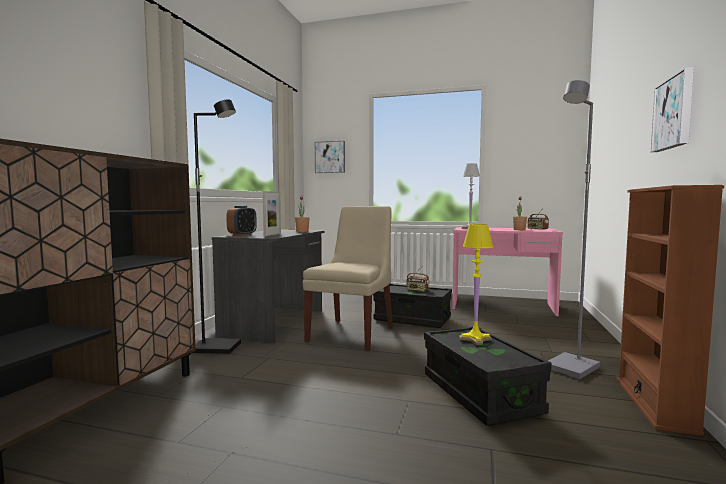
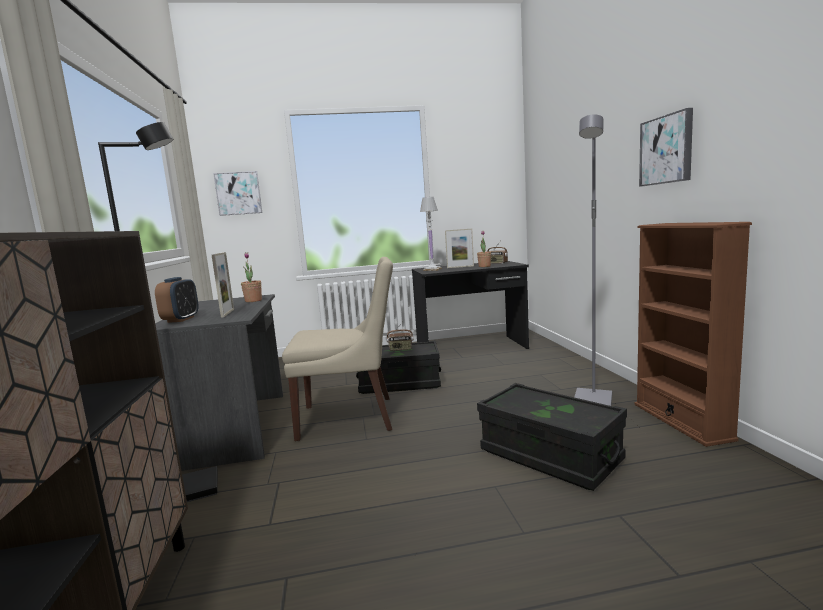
camera: 25 degrees left, 5 degrees up
(352, 333) = (351, 417): beige chair -> beige chair turned 90 degrees clockwise
(475, 339) = (533, 399): yellow table lamp -> none
(498, 229) = (460, 267): none -> picture frame
(502, 306) = (471, 348): pink desk -> black desk

